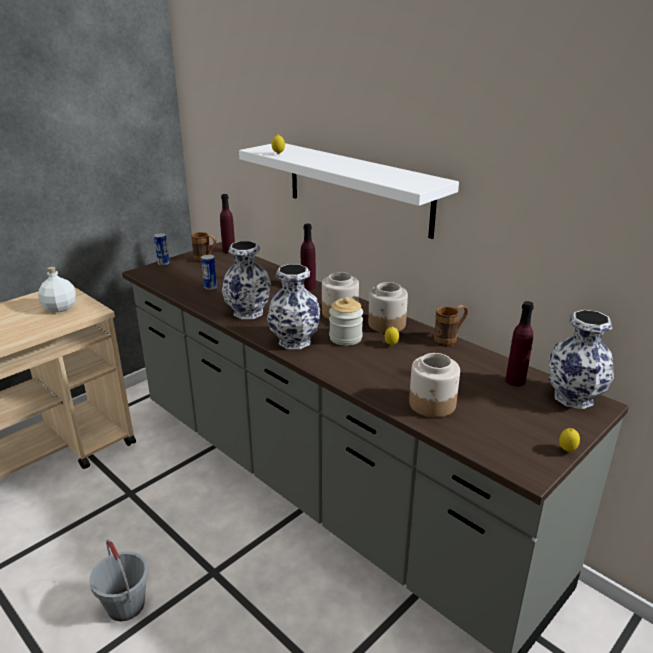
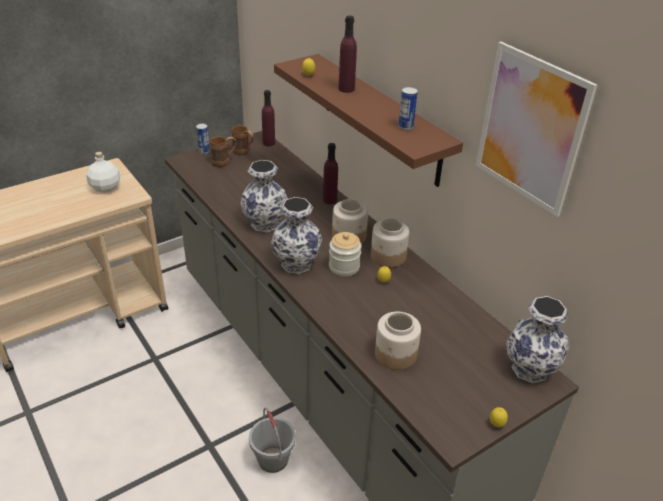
camera: 10 degrees right, 10 degrees up
(126, 605) = (133, 461): grey bucket -> grey bucket (273, 459)
(210, 287) = (239, 188): can -> can (405, 127)
(358, 188) = (380, 119): white shelf -> brown shelf
(449, 340) = (440, 284): brown mug -> brown mug (224, 162)
(515, 381) = (483, 341): purple bottle -> purple bottle (346, 89)
(538, 141) = (530, 129): none -> picture

